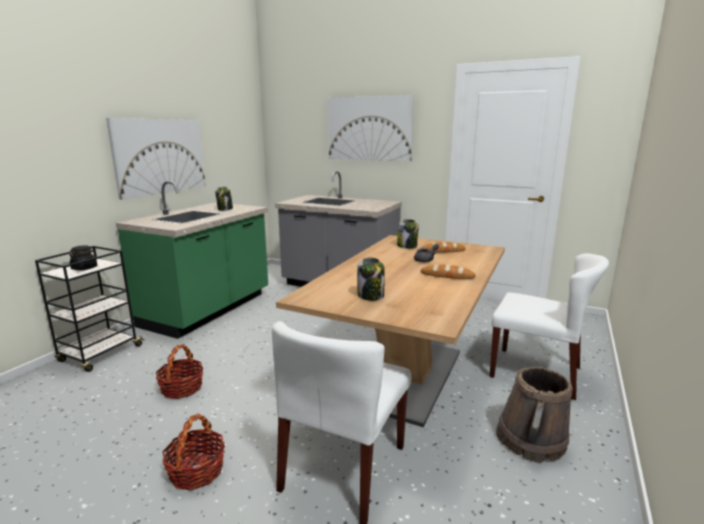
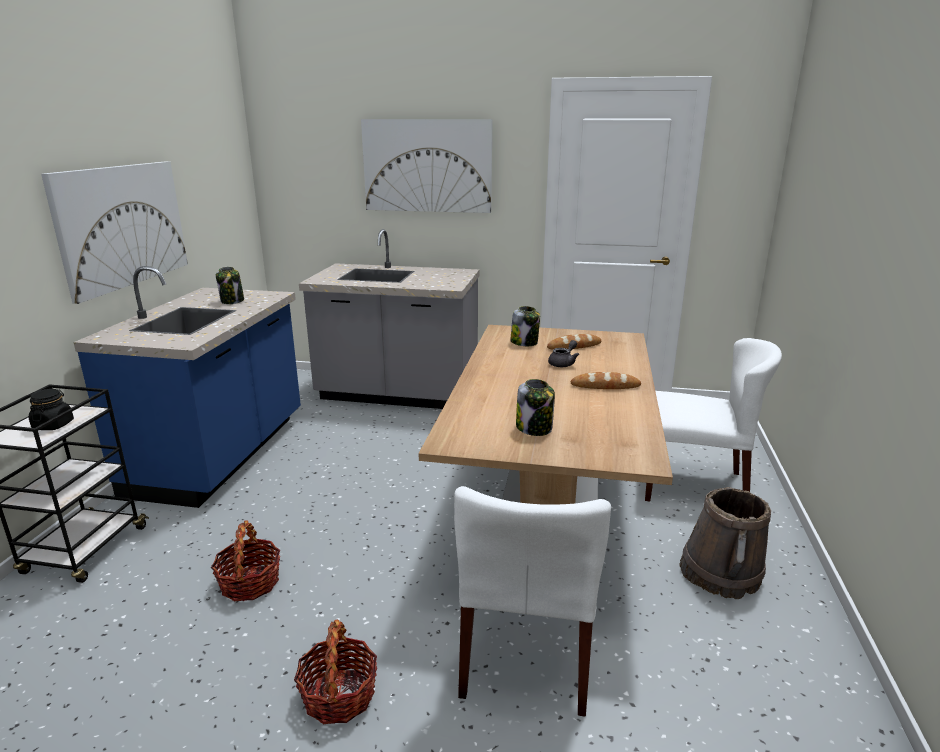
camera: 15 degrees left, 5 degrees up
(208, 310) = (221, 455): green counter -> blue counter

